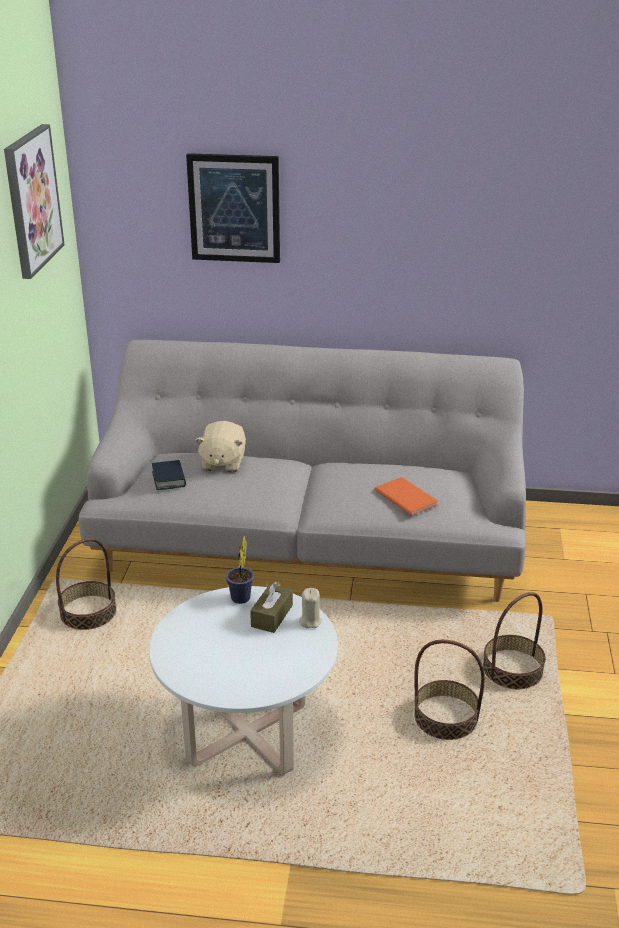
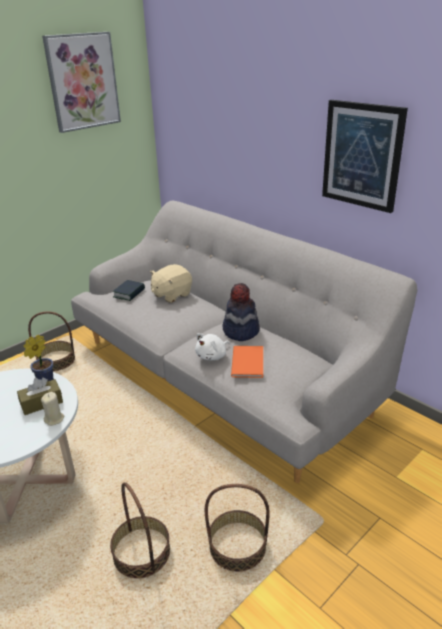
camera: 40 degrees right, 0 degrees up
(234, 208) = (228, 109): picture -> picture (362, 155)
(355, 472) = (240, 331): none -> hat
(363, 506) = (212, 356): none -> white plush toy

